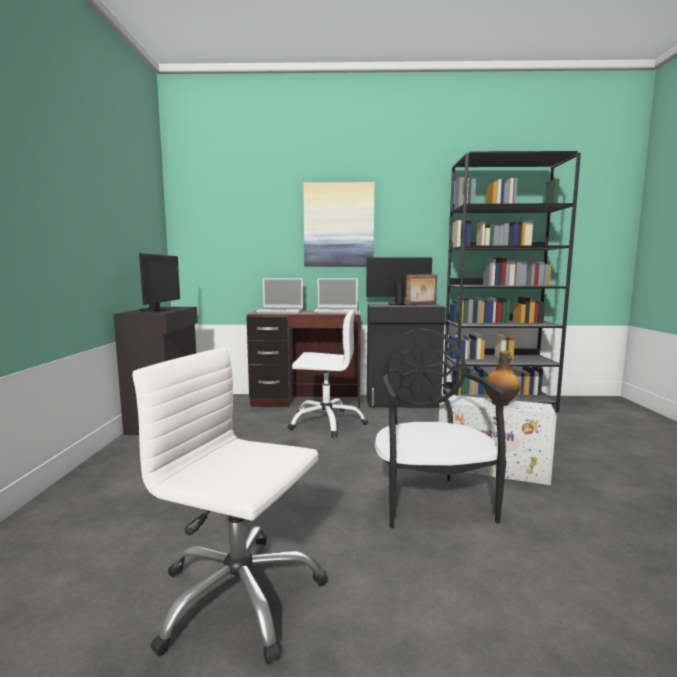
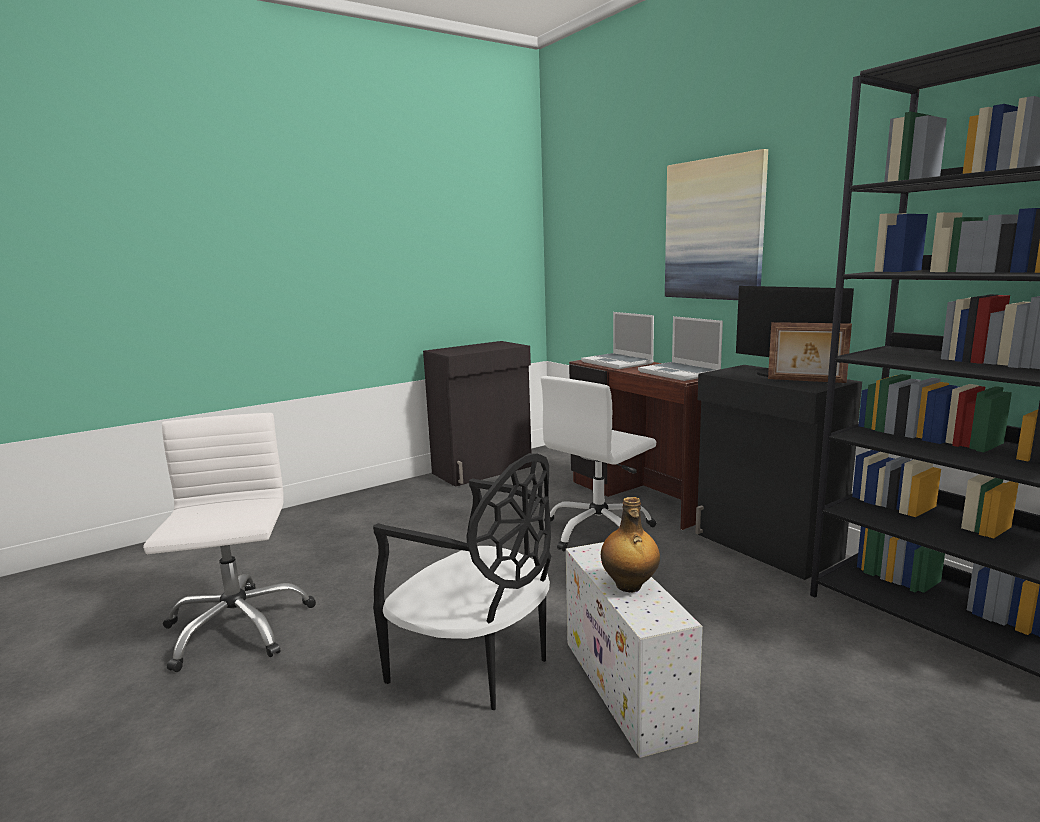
camera: 55 degrees right, 5 degrees up
(157, 310) = (472, 348): monitor -> none
(326, 422) = (599, 531): white office chair -> white office chair turned 75 degrees clockwise
(432, 500) = (476, 665): black chair -> black chair turned 75 degrees clockwise

